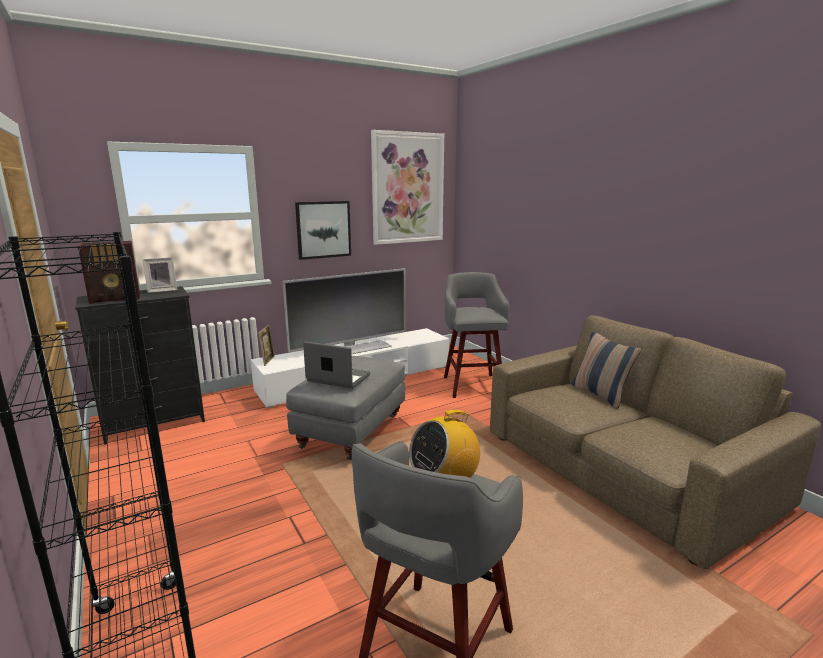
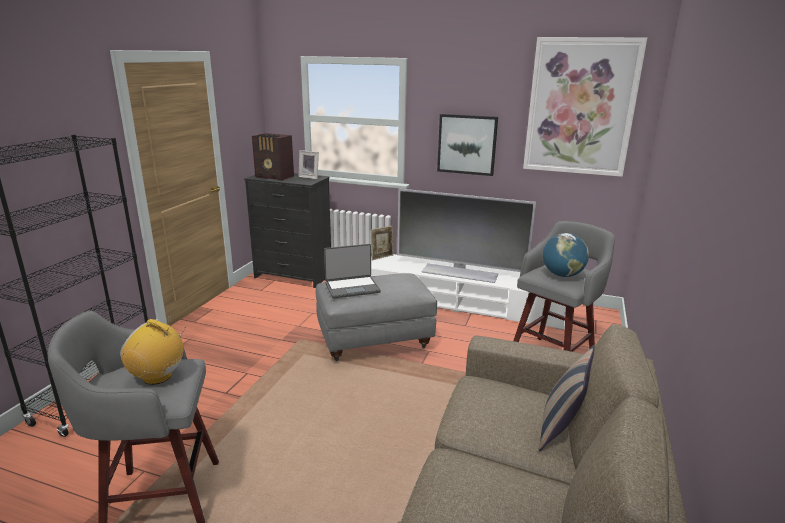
camera: 50 degrees right, 5 degrees up
(337, 379) = (352, 287): laptop -> laptop turned 90 degrees clockwise
(480, 311) = (562, 275): none -> globe

